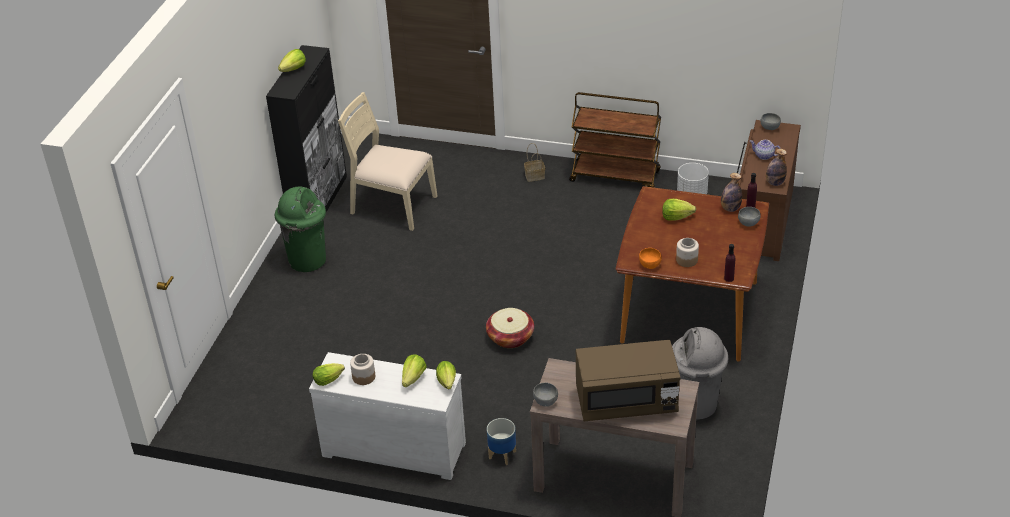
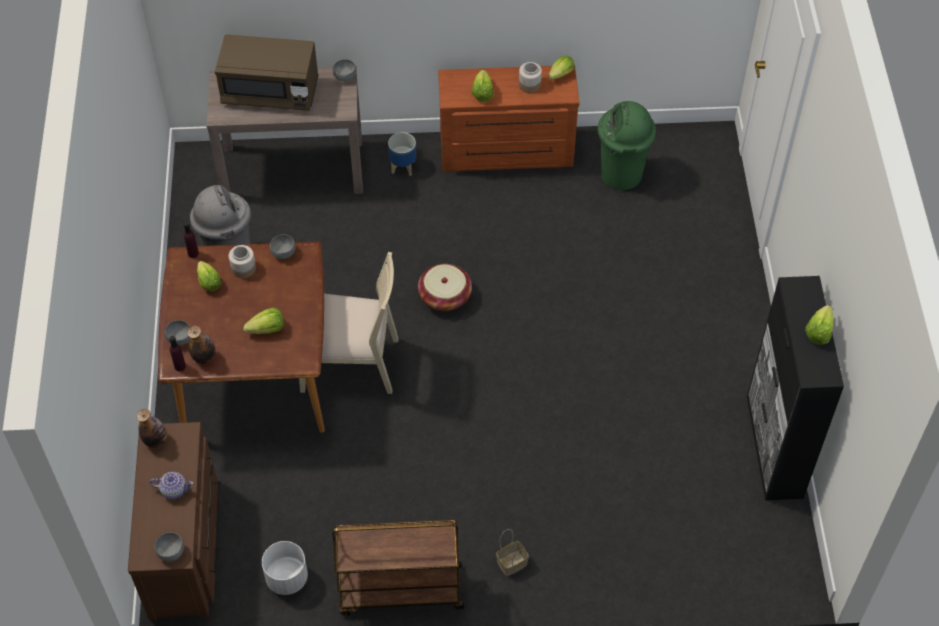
camera: 160 degrees right, 15 degrees up
(308, 260) = (726, 349): green trash can -> green trash can (621, 175)
(392, 205) = (675, 461): beige chair -> beige chair (351, 363)
(395, 446) = (506, 153): white dresser -> brown dresser
(447, 383) = (448, 95): lettuce -> lettuce (208, 281)
(626, 401) = (270, 92): brown microwave -> brown microwave turned 150 degrees counterclockwise
(650, 265) = (283, 253): orange bowl -> grey bowl

